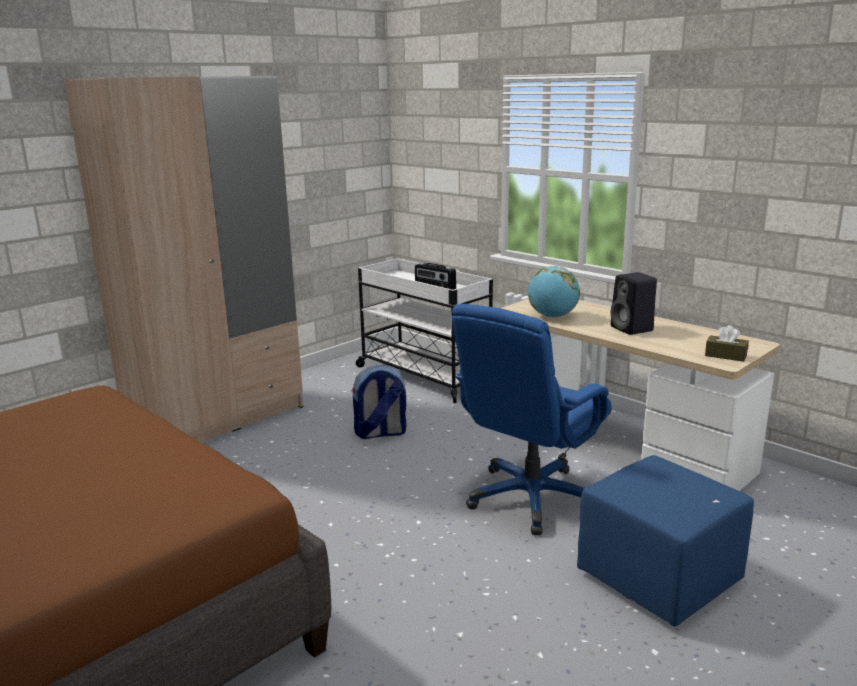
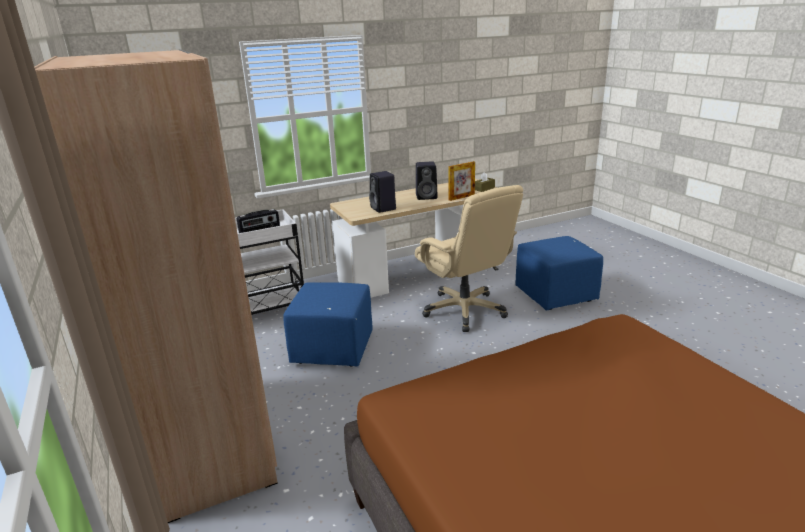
camera: 70 degrees left, 5 degrees up
(380, 433) = (333, 350): backpack -> blue ottoman
(531, 498) = (465, 310): blue office chair -> beige office chair
(552, 316) = (383, 208): globe -> black speaker
(656, 347) = (461, 197): none -> picture frame

